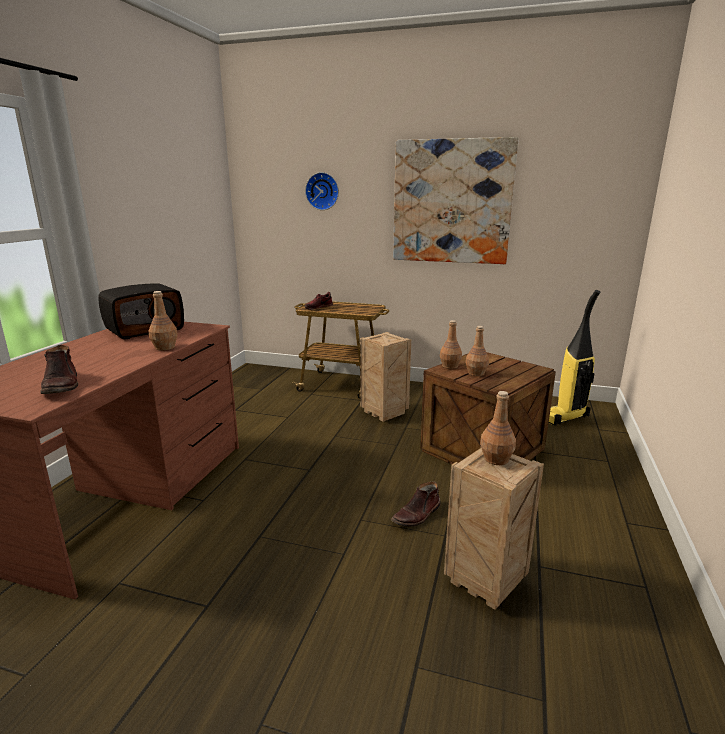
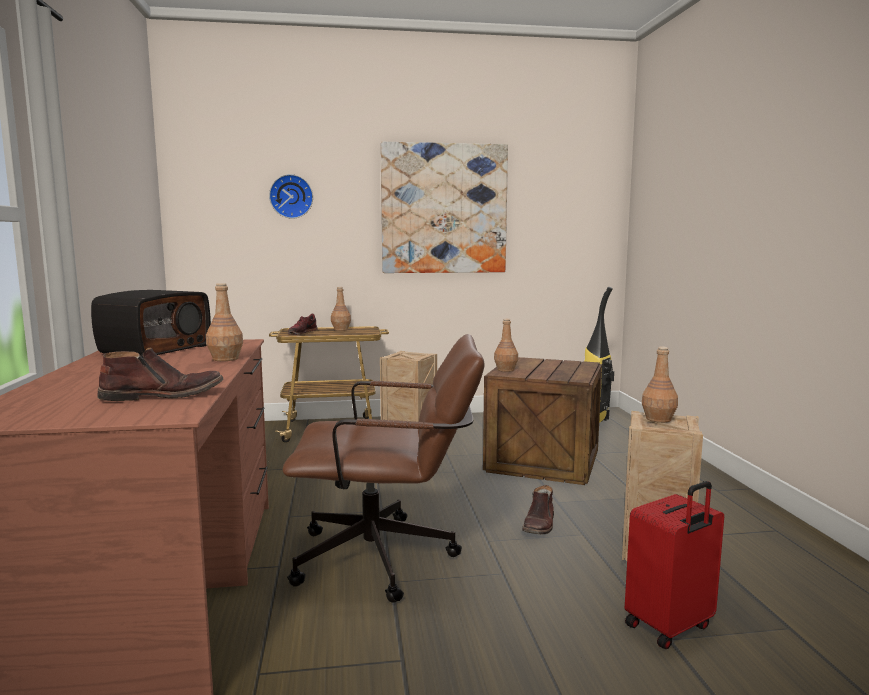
camera: 25 degrees left, 10 degrees down
(62, 385) = (163, 395): brown boot -> brown boot turned 60 degrees counterclockwise
(276, 514) = (389, 558): none -> brown office chair
(429, 654) = (670, 627): none -> red suitcase
(476, 373) = (538, 372): brown bottle -> brown bottle (341, 329)

